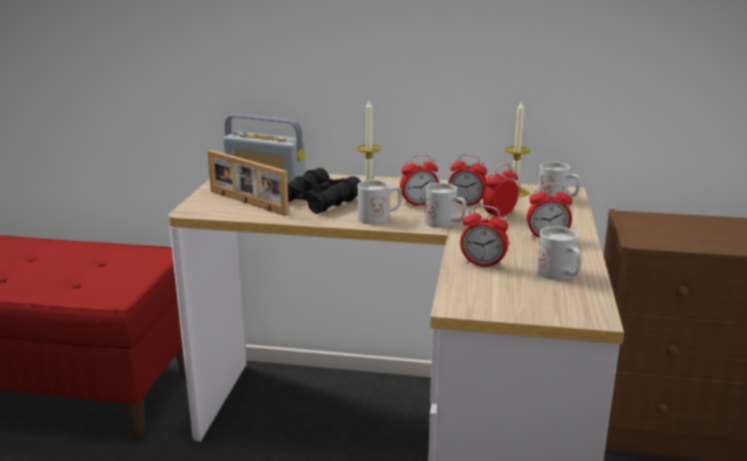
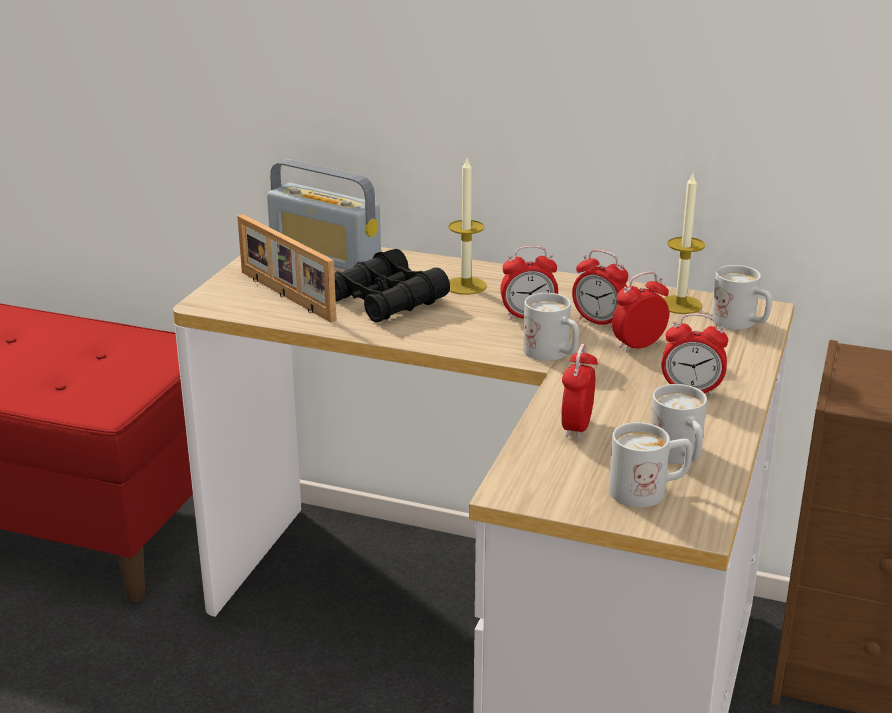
camera: 10 degrees right, 5 degrees up
(380, 218) = (462, 336): white mug -> white mug (649, 491)
(483, 264) = (577, 427): alarm clock -> alarm clock turned 75 degrees clockwise

